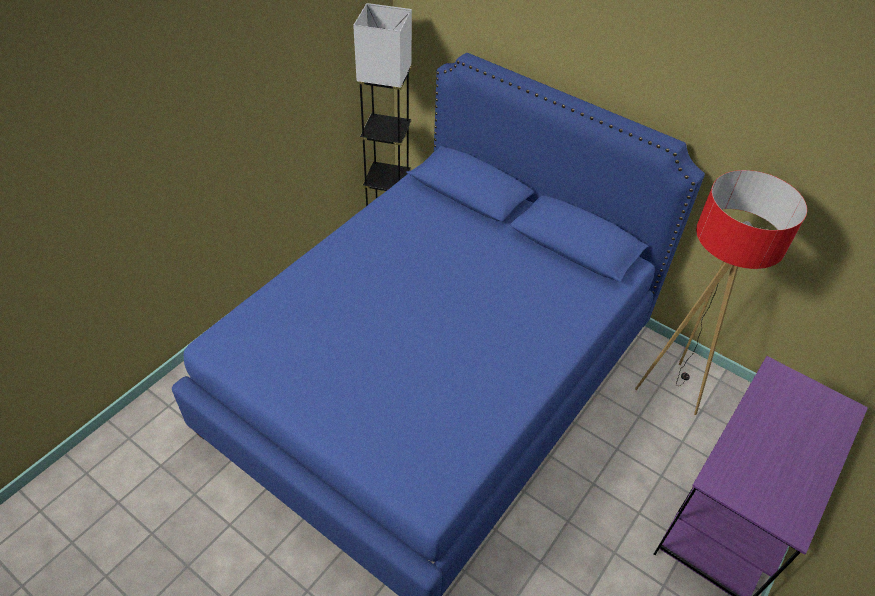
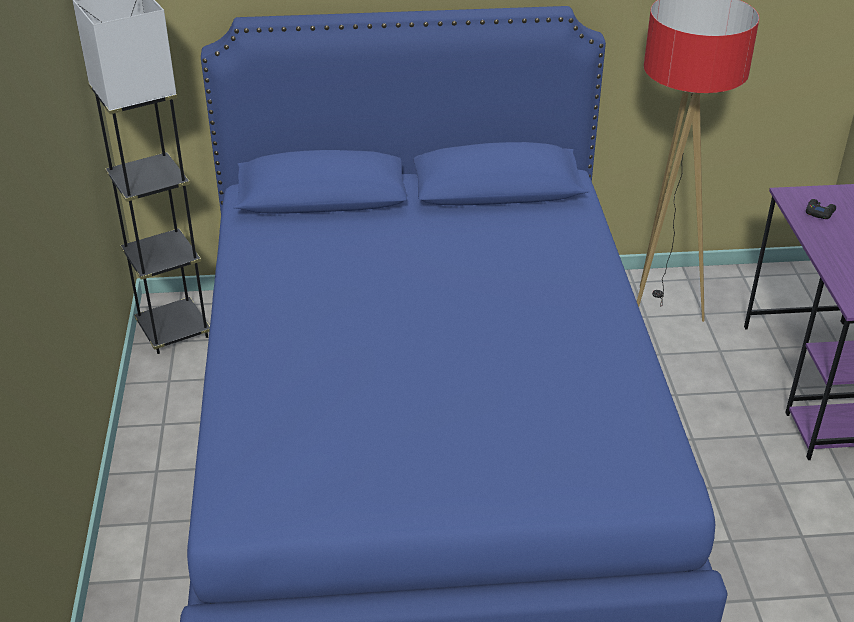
camera: 40 degrees left, 10 degrees down
(780, 397) = (819, 212): none -> black game controller

